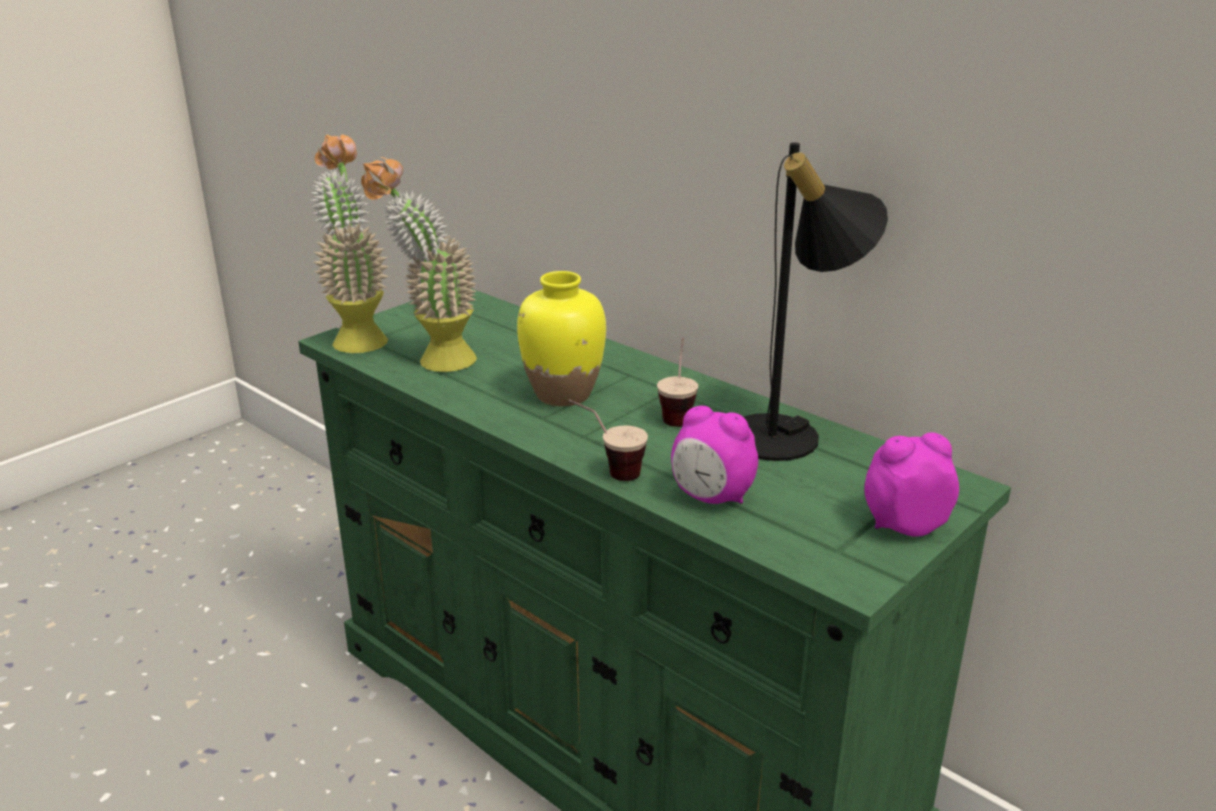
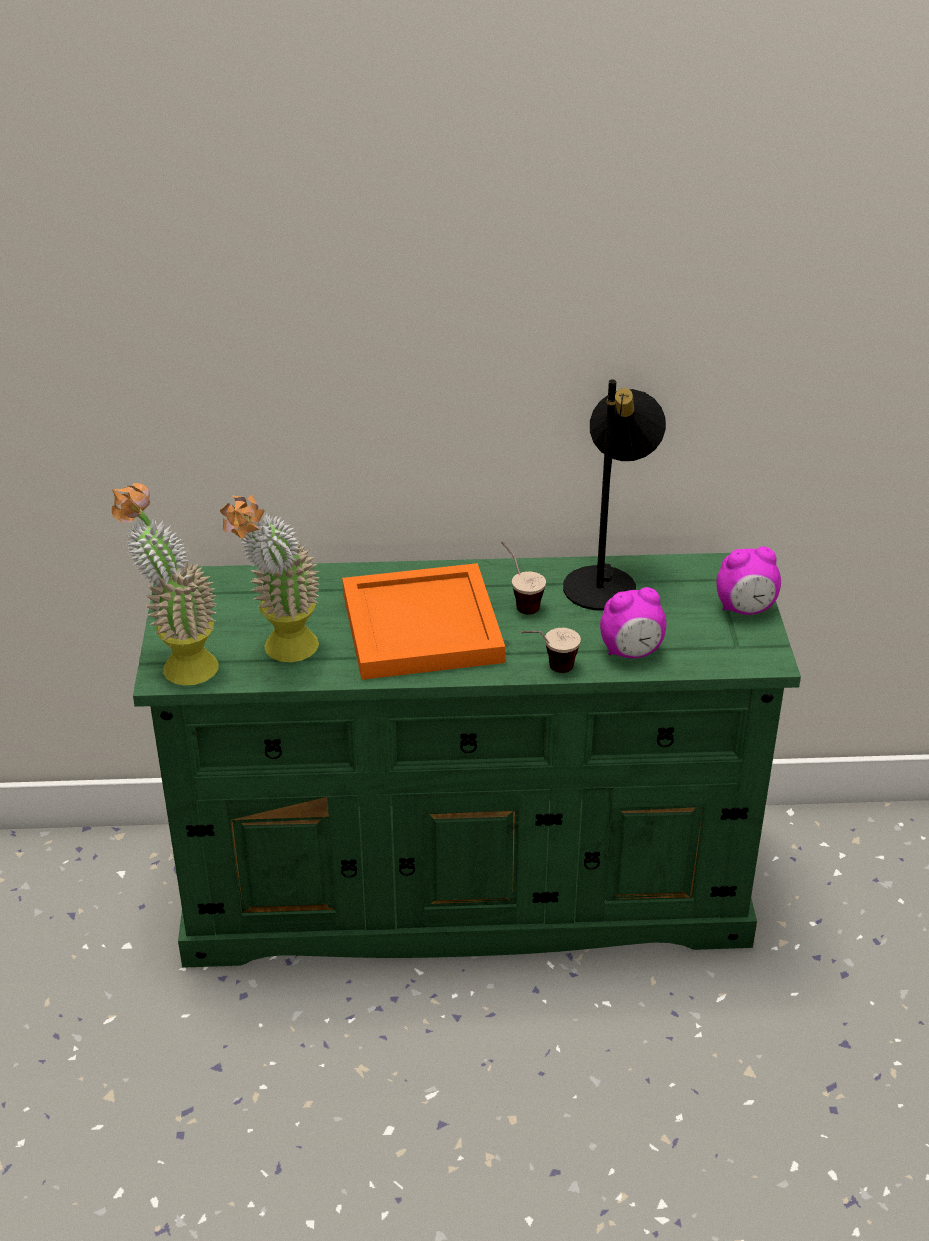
camera: 45 degrees left, 10 degrees up
(563, 394) = (424, 628): yellow vase -> orange tray
(904, 524) = (745, 609): alarm clock -> alarm clock turned 135 degrees counterclockwise

